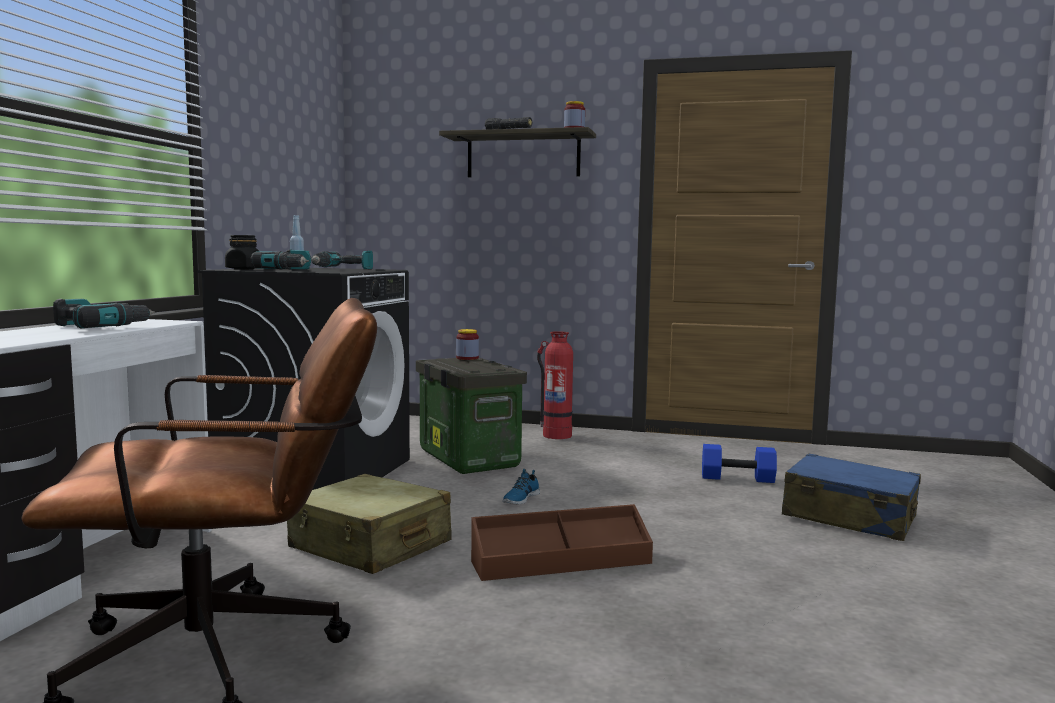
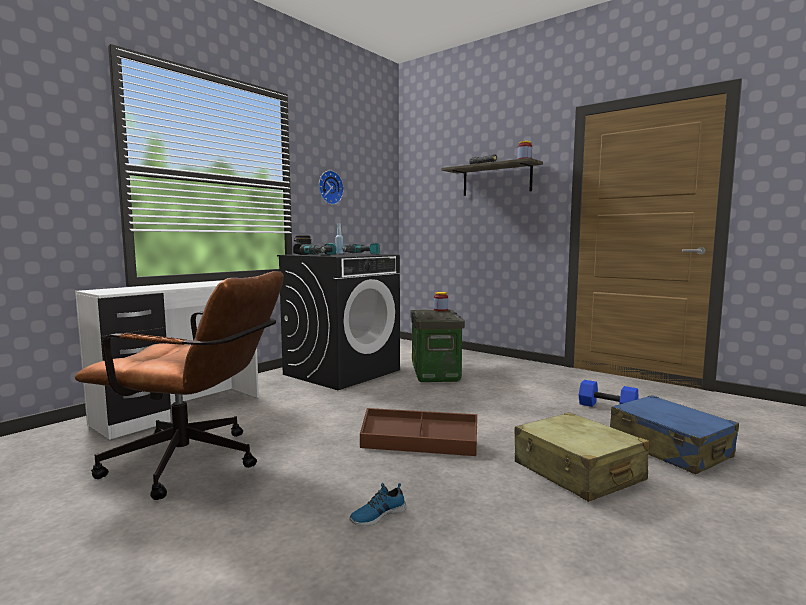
camera: 25 degrees right, 0 degrees up
(100, 326) = (197, 284): power drill -> none
(255, 151) = (329, 187): none -> wall clock
(370, 546) = (324, 417): beige suitcase -> beige suitcase (577, 472)
(520, 498) = (438, 401): shoe -> shoe (377, 515)
(556, 435) = (507, 364): fire extinguisher -> none

